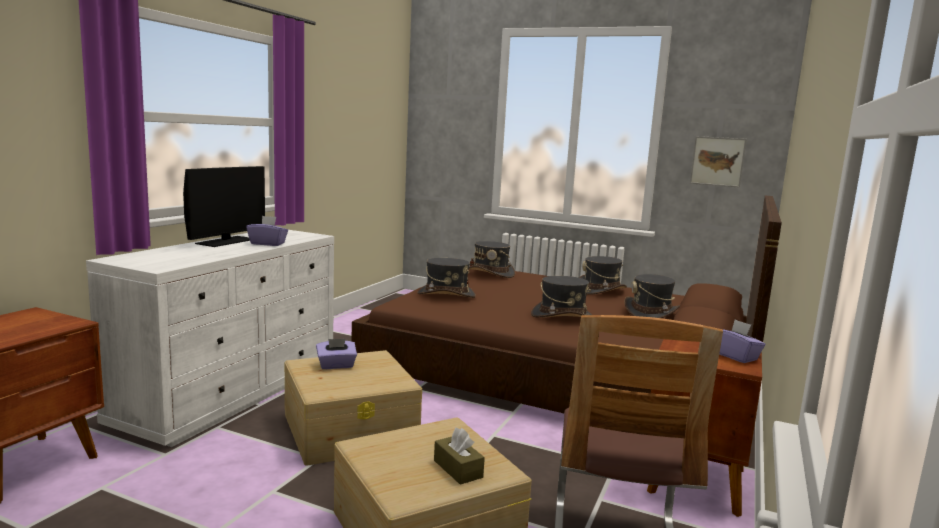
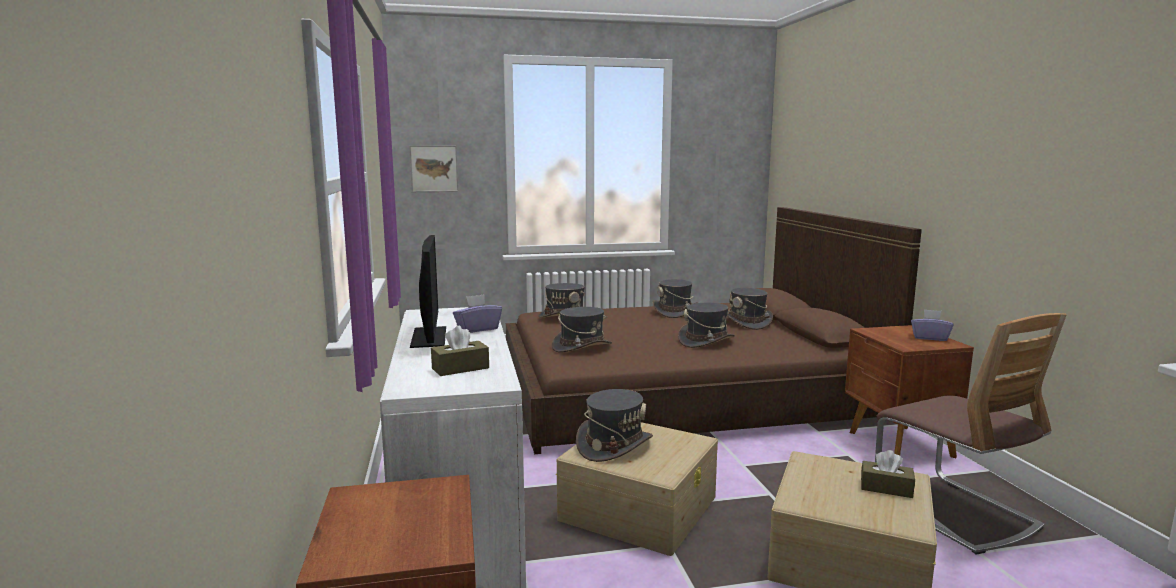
camera: 35 degrees left, 0 degrees up
(174, 257) = (460, 368): none -> brown tissue box
(336, 365) = (614, 445): purple tissue box -> grey hat
(717, 161) = (719, 181): picture -> picture (434, 168)

